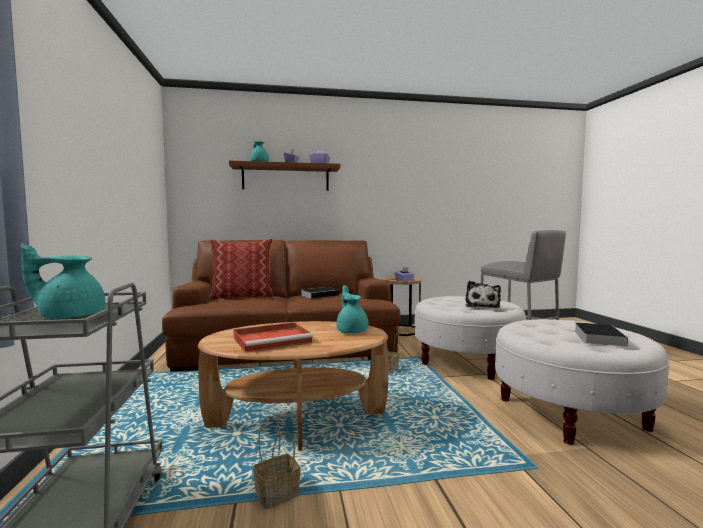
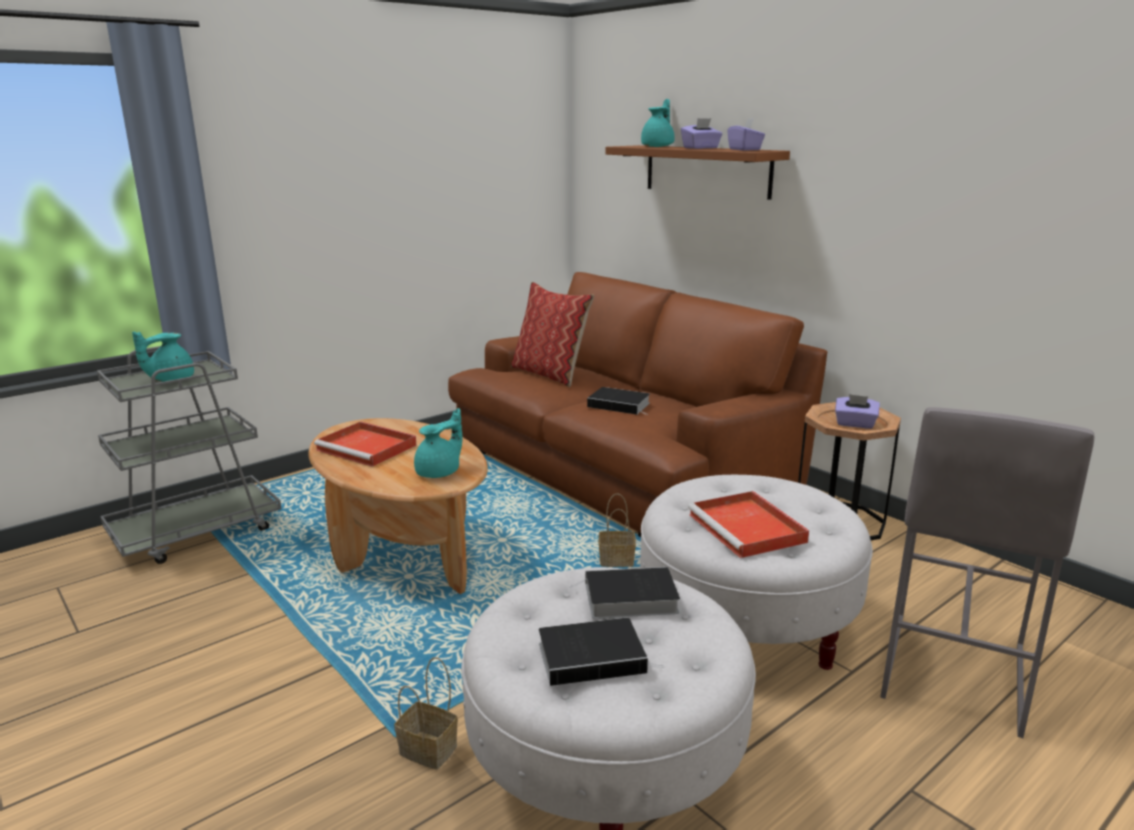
camera: 60 degrees right, 15 degrees up
(70, 317) = (170, 379): turquoise teapot -> turquoise teapot turned 105 degrees counterclockwise
(278, 492) = (270, 586): basket -> basket (430, 750)
(482, 306) = (748, 529): plush toy -> red tray
(541, 326) = (627, 598): none -> book

